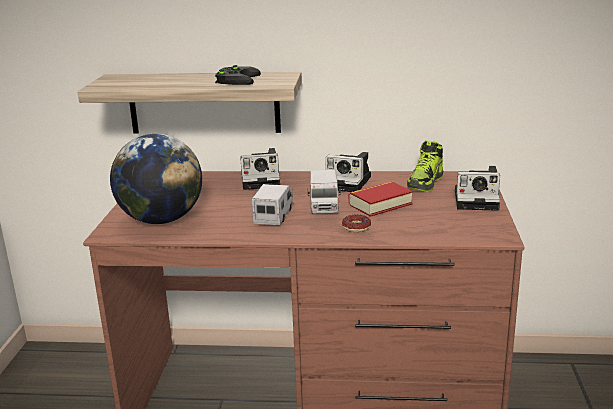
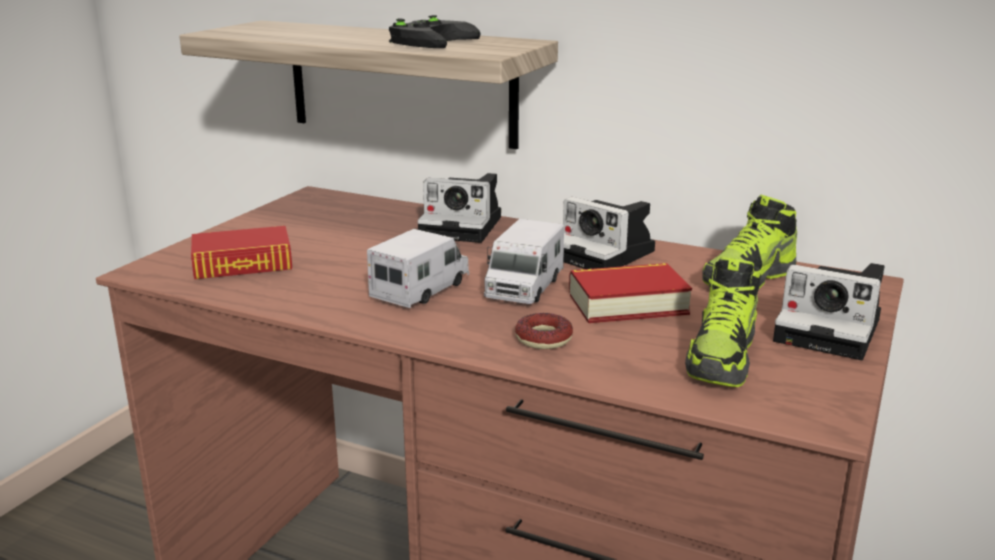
camera: 20 degrees right, 0 degrees up
(161, 220) = (243, 264): globe -> book
(442, 220) = (722, 358): none -> shoe

